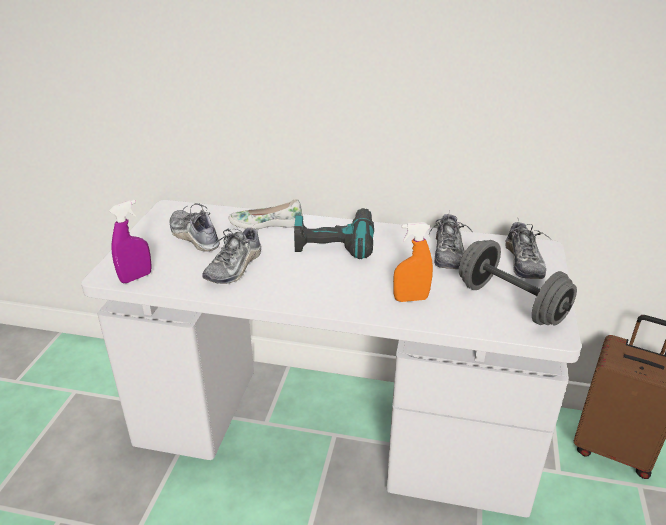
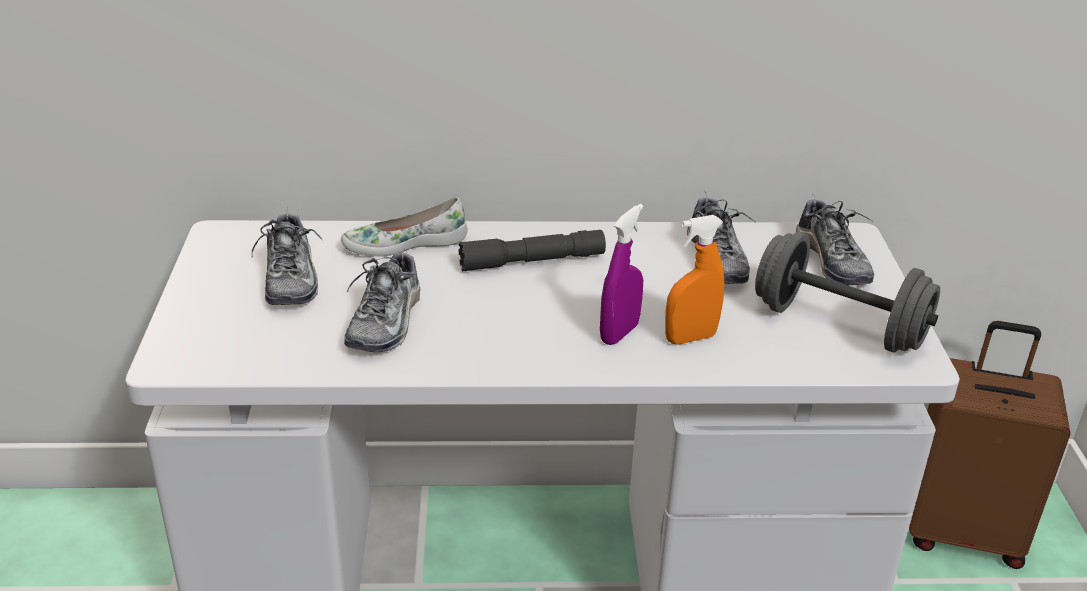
camera: 15 degrees left, 0 degrees up
(136, 277) = (223, 360): purple spray bottle -> purple spray bottle (619, 333)
(194, 237) = (291, 279): shoe -> shoe turned 135 degrees counterclockwise
(335, 241) = (532, 261): power drill -> grey flashlight

